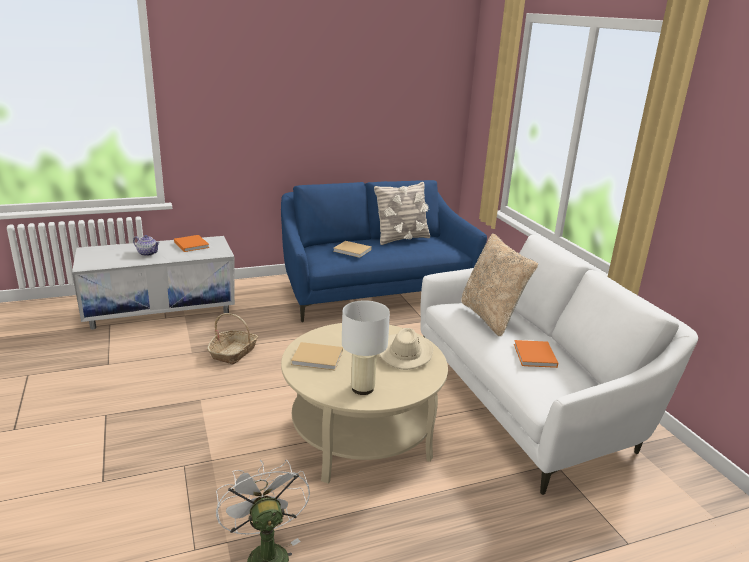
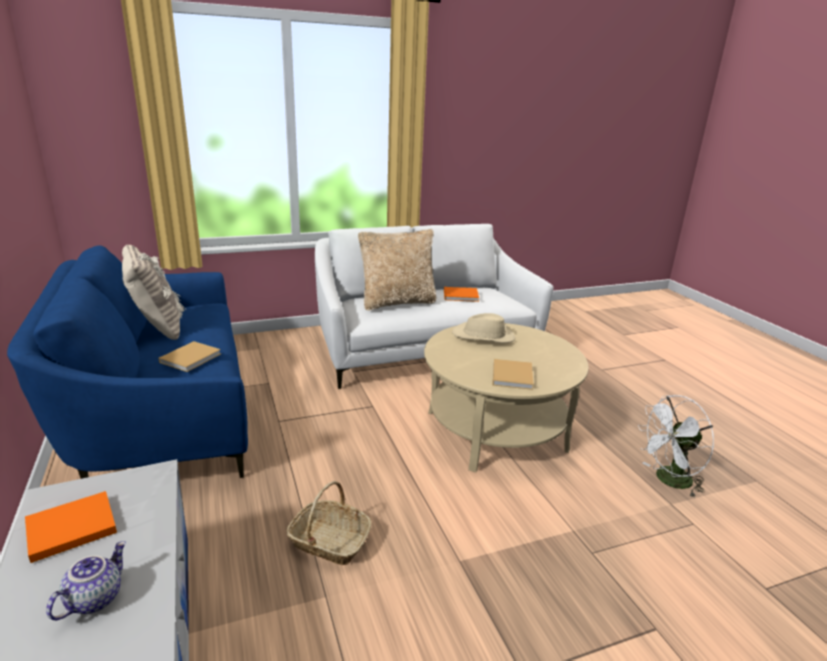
camera: 90 degrees left, 0 degrees up
(362, 389) = (555, 356): white table lamp -> none

